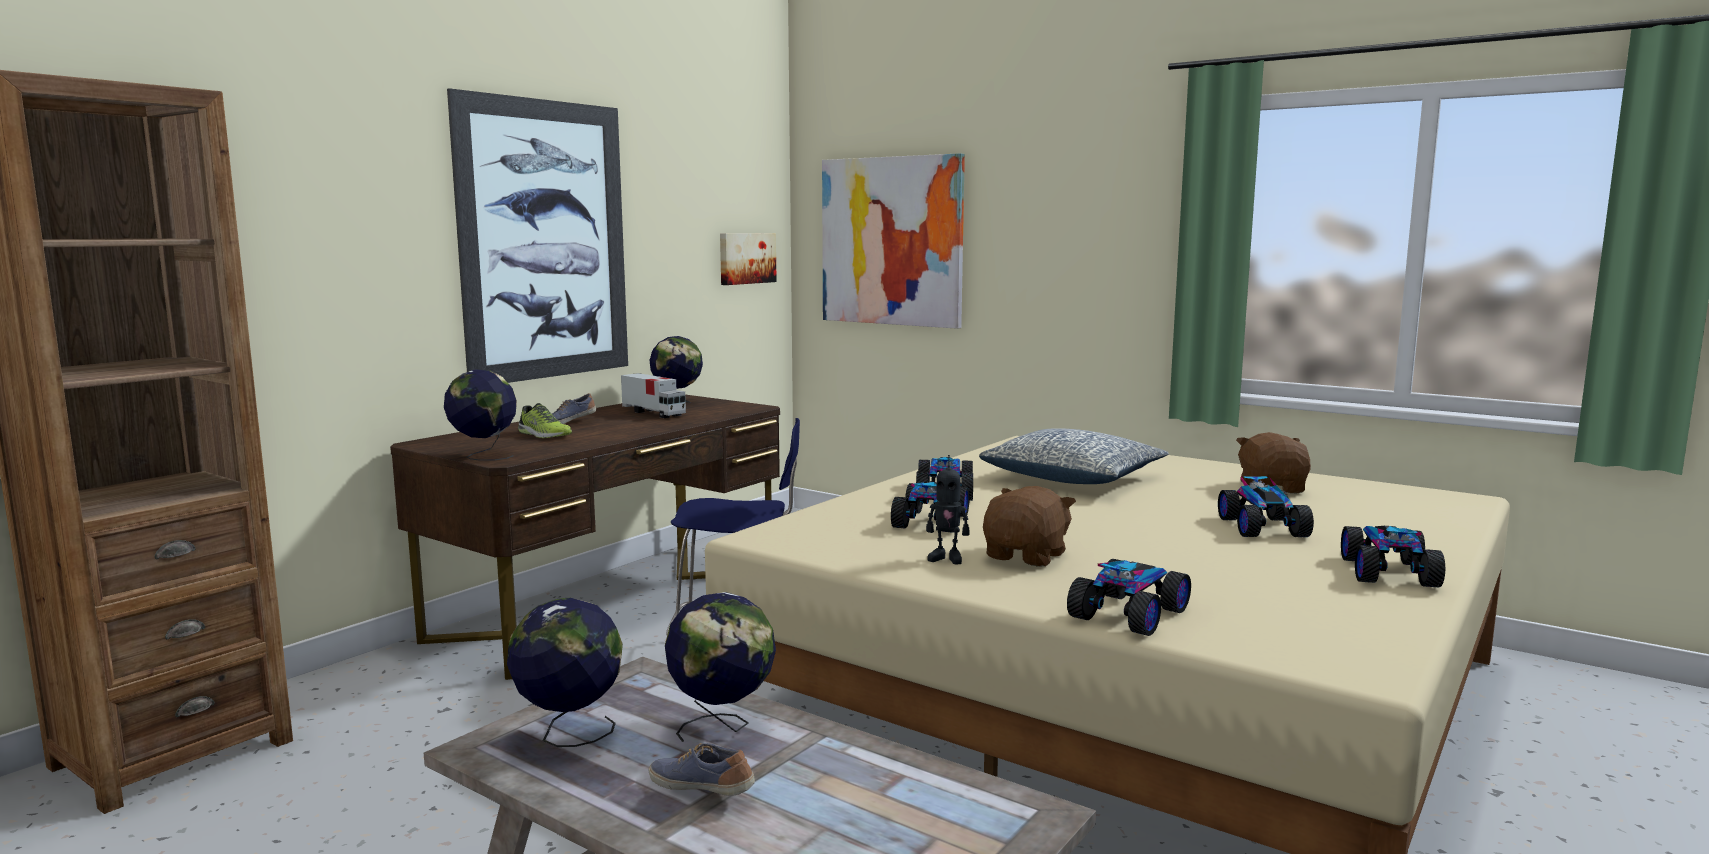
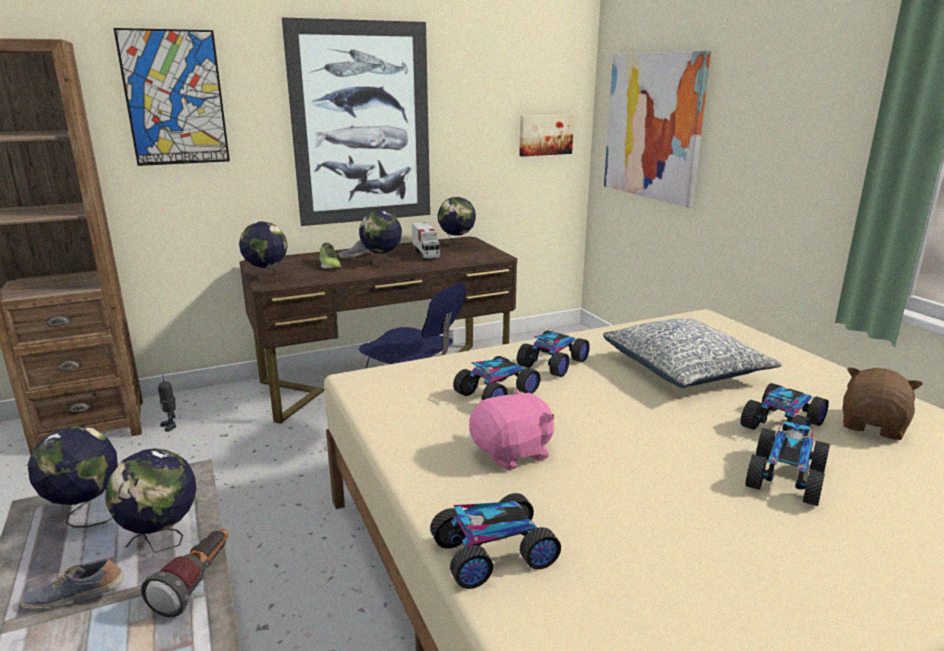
camera: 30 degrees right, 10 degrees up
(299, 195) = (175, 98): none -> picture
(617, 427) = (382, 264): none -> globe
(702, 789) = (76, 597): shoe -> shoe turned 75 degrees counterclockwise
(827, 740) = (197, 583): none -> flashlight
(946, 558) = (448, 438): toy robot -> toy robot (171, 426)
(1027, 556) = (512, 453): brown plush toy -> pink plush toy
(1390, 572) = (846, 589): toy car -> toy car (784, 425)

